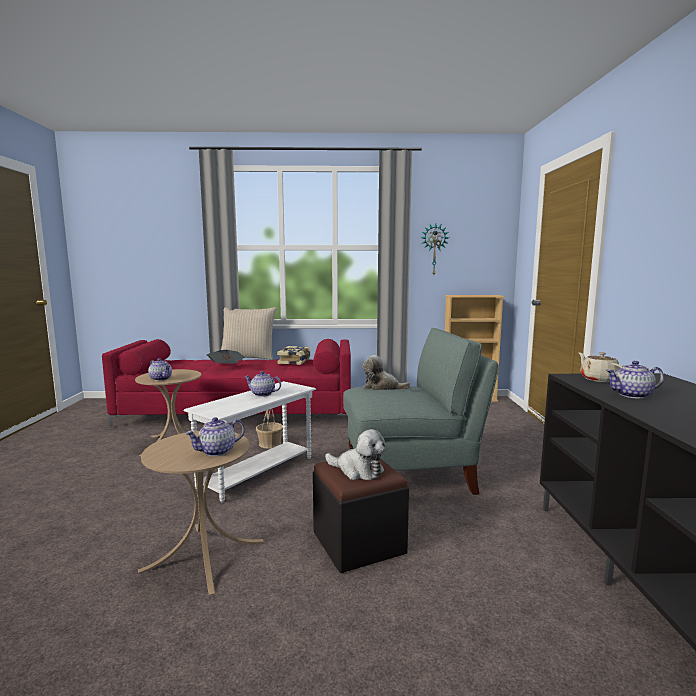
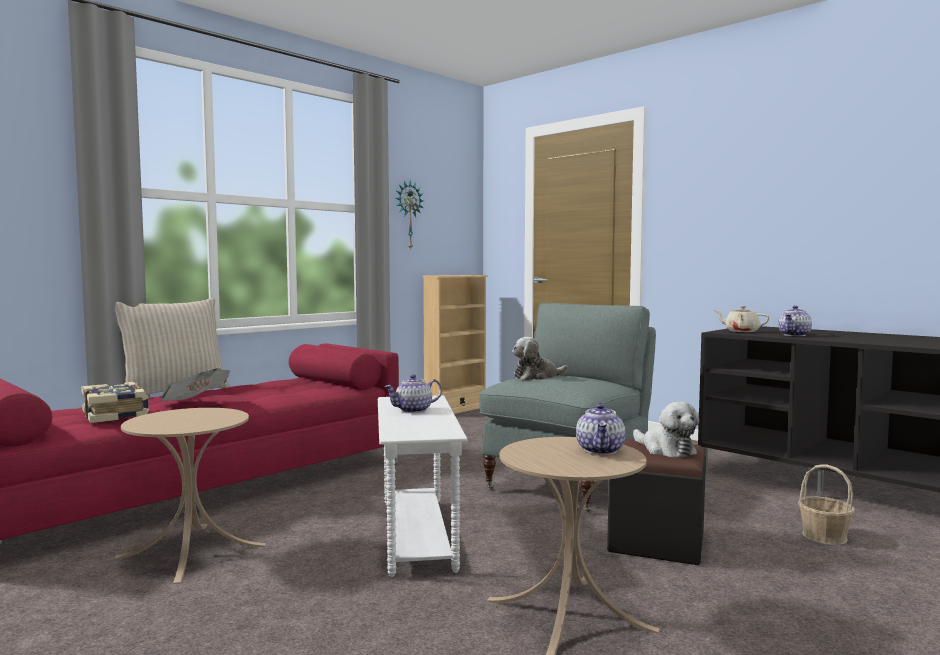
camera: 45 degrees left, 5 degrees down
(161, 379) = (193, 424): teapot -> none
(270, 444) = (348, 505): basket -> basket (824, 536)
(295, 361) = (279, 383): book -> book (117, 415)
(358, 470) = (665, 450): plush toy -> plush toy turned 75 degrees clockwise

